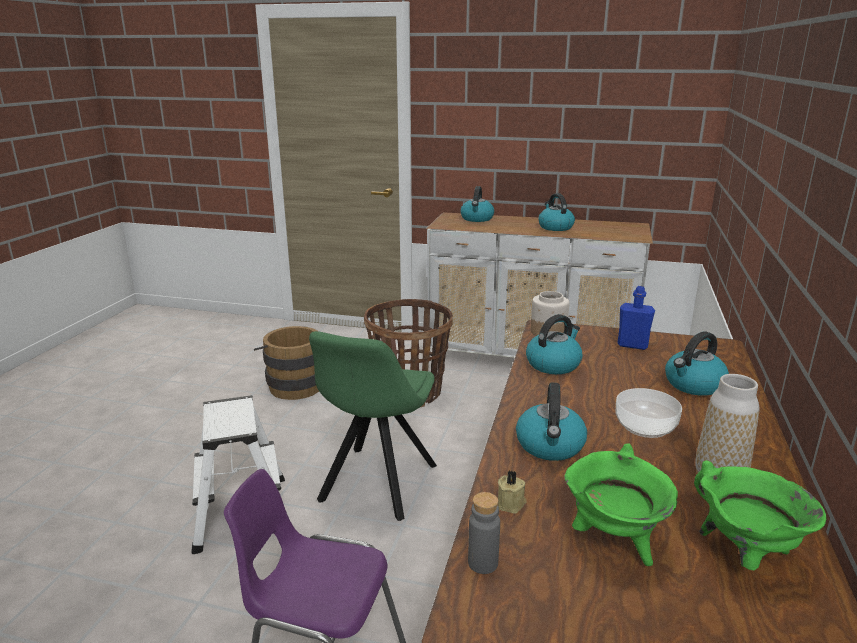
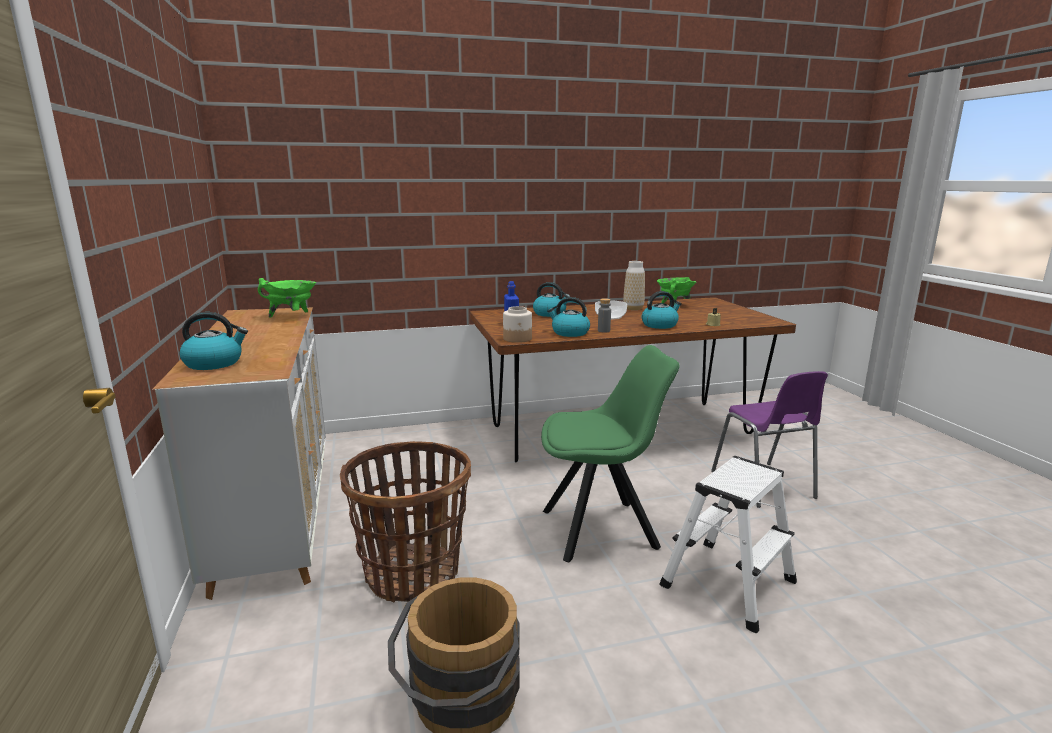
camera: 120 degrees left, 5 degrees down
(483, 563) = (751, 324): grey bottle -> grey bottle (604, 331)
(555, 227) = (261, 331): kettle -> none
(614, 541) = (701, 314): green cooking pot -> green cooking pot (292, 316)

